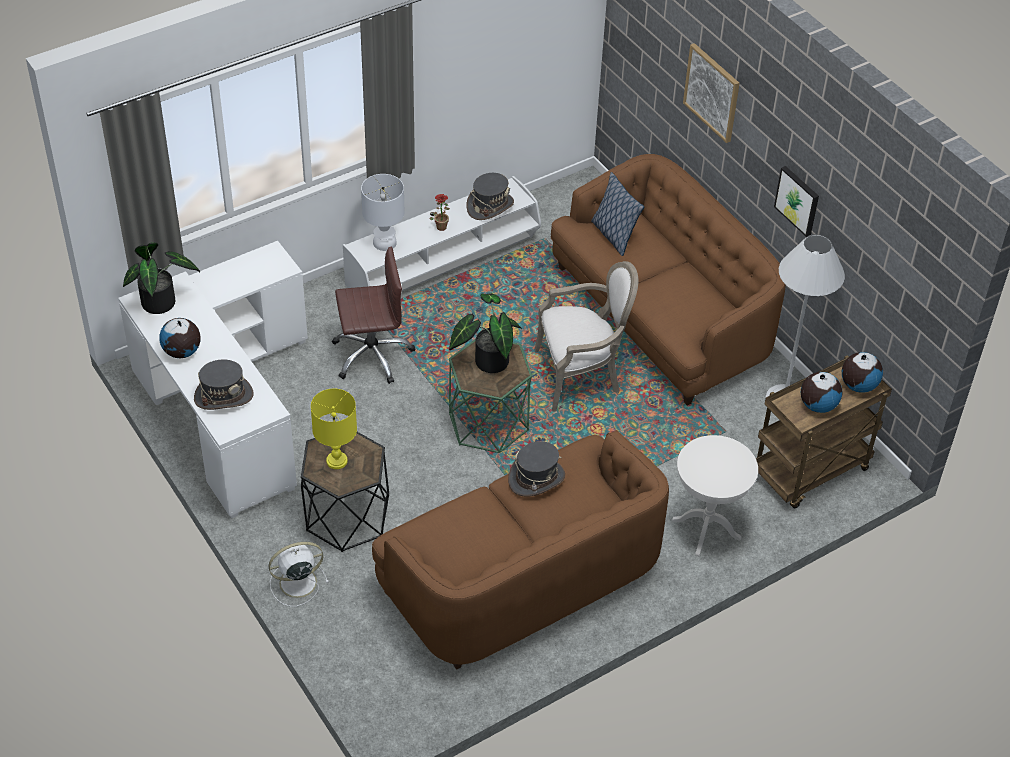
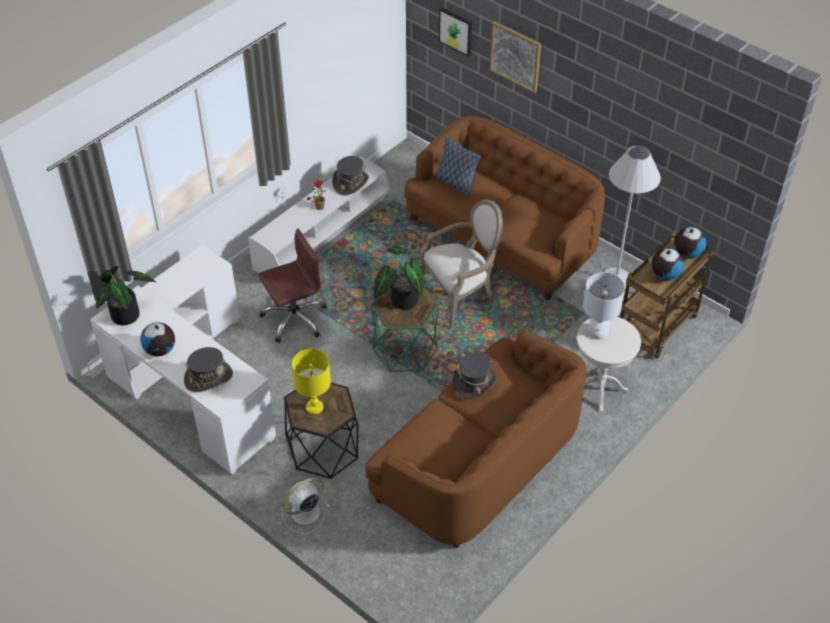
camera: 15 degrees left, 0 degrees up
(384, 243) = (280, 229): white table lamp -> white table lamp (597, 332)
(798, 200) = (605, 124): picture -> picture (456, 31)

